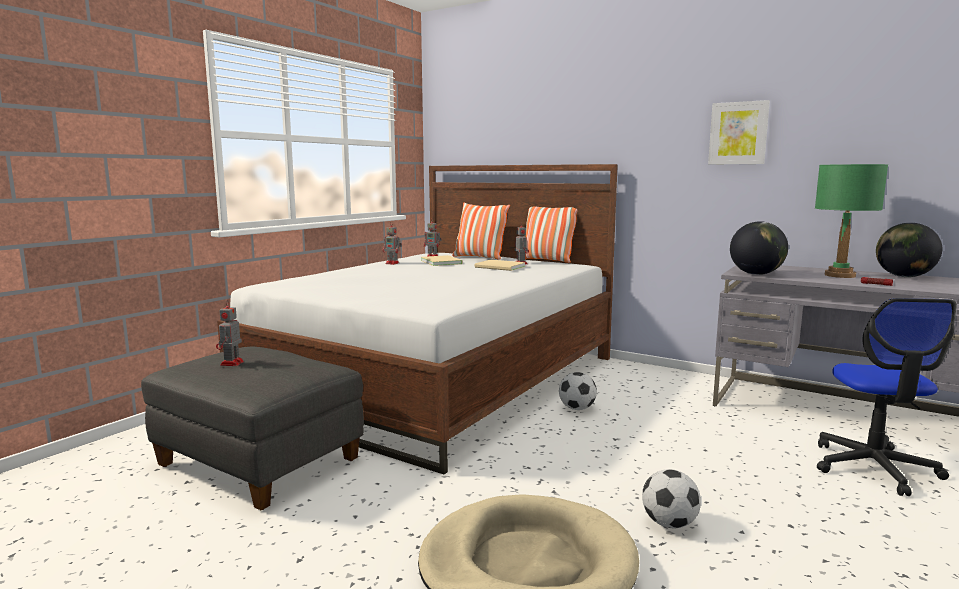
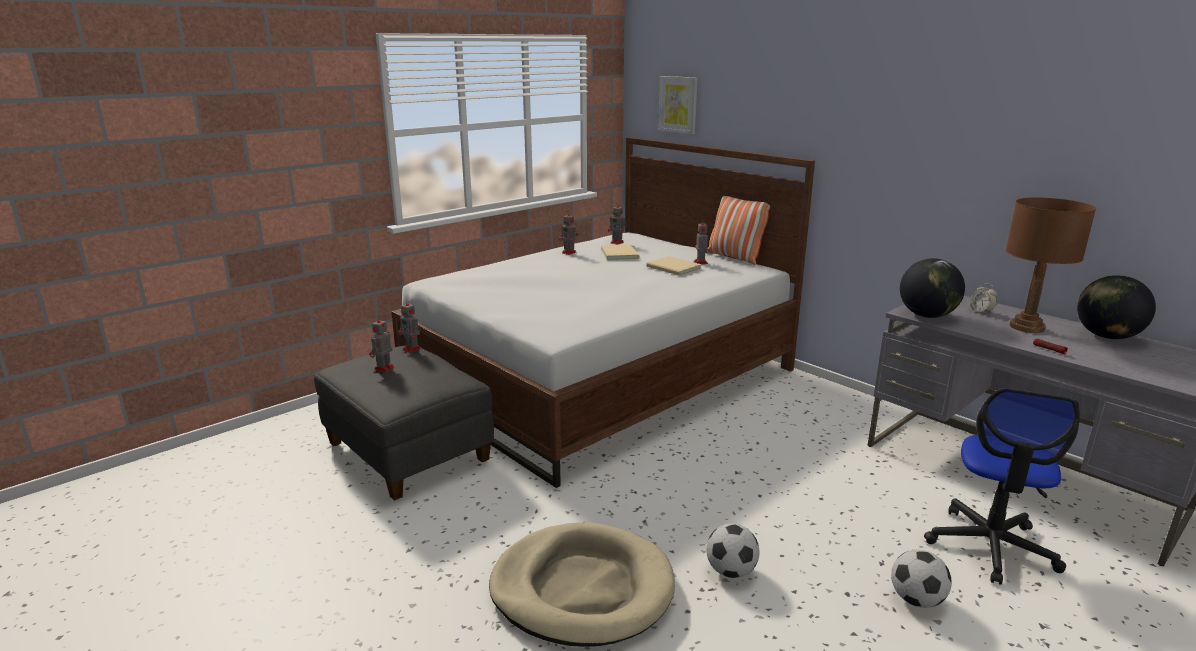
camera: 15 degrees right, 10 degrees up
(256, 347) = (412, 349): none -> toy robot
(479, 257) = (666, 247): pillow -> none
(577, 408) = (720, 431): football -> football (916, 600)
(738, 133) = (949, 140): picture -> picture (678, 104)
(793, 270) = (981, 311): none -> alarm clock
(839, 275) = (1026, 327): green table lamp -> brown table lamp

